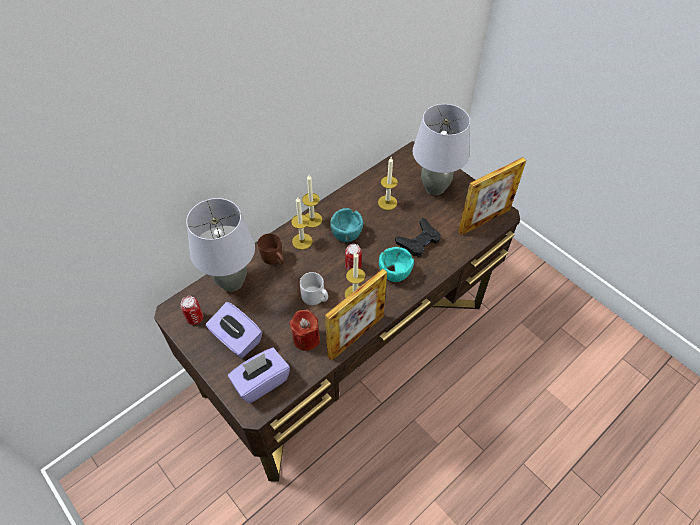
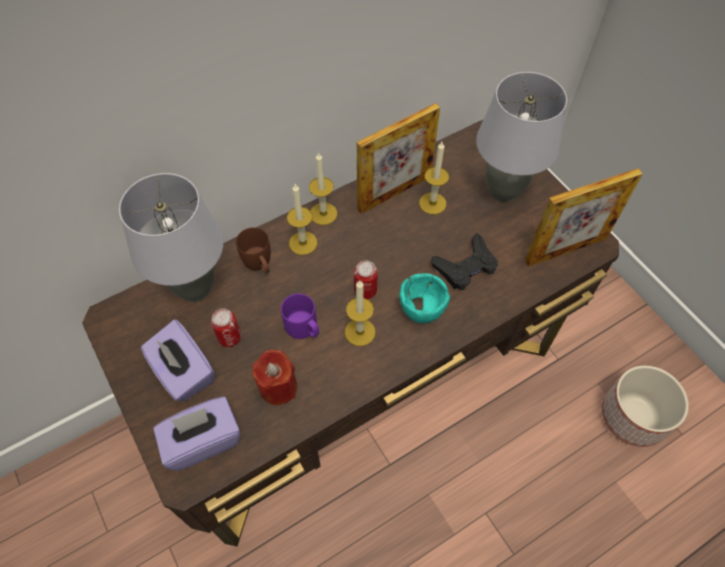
camera: 10 degrees right, 5 degrees up
(195, 318) = (135, 332): can -> can (230, 337)
(315, 297) = (303, 328): grey mug -> purple mug
(346, 234) = (366, 242): turquoise bowl -> none
(356, 336) = (348, 395): picture frame -> picture frame (394, 192)
(549, 341) = (632, 416): none -> planter

